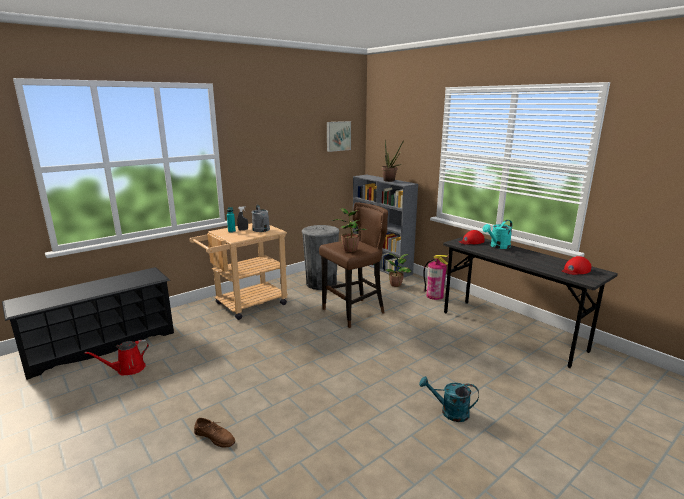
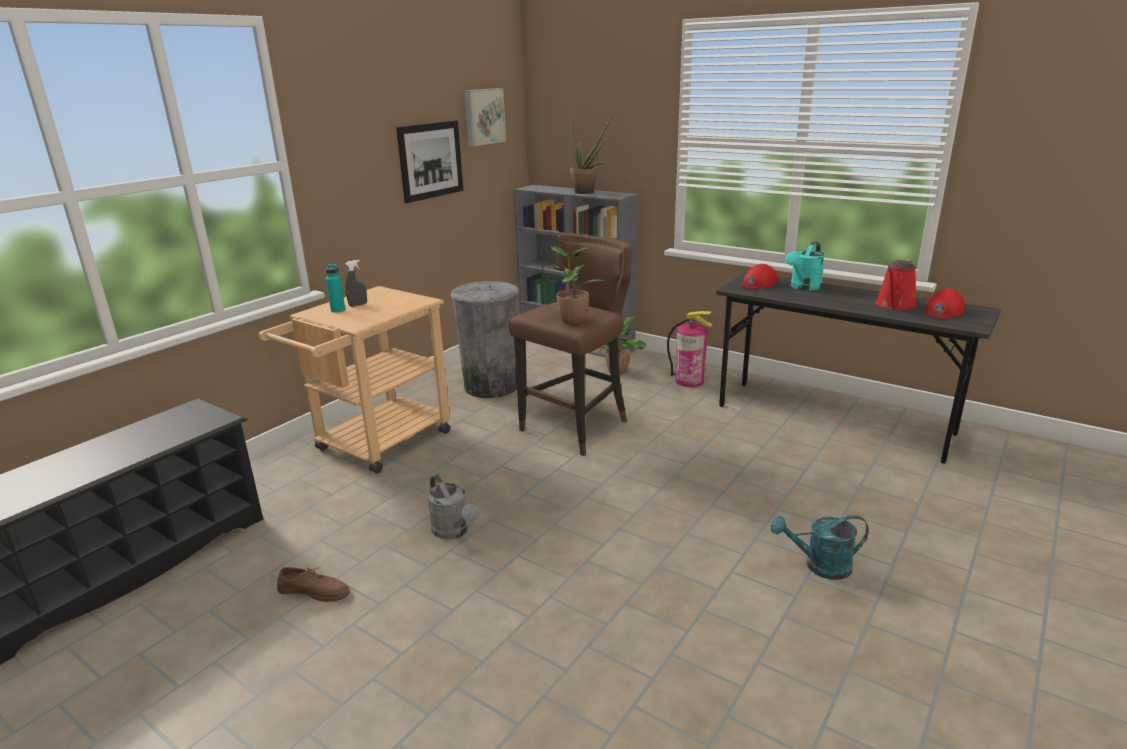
camera: 15 degrees left, 5 degrees up
(128, 369) = (208, 607): red watering can -> red watering can (895, 305)
(215, 436) = (457, 697): brown shoe -> brown shoe (314, 590)
(262, 230) = (395, 302): grey watering can -> grey watering can (454, 531)
(302, 158) = (430, 160): none -> picture

